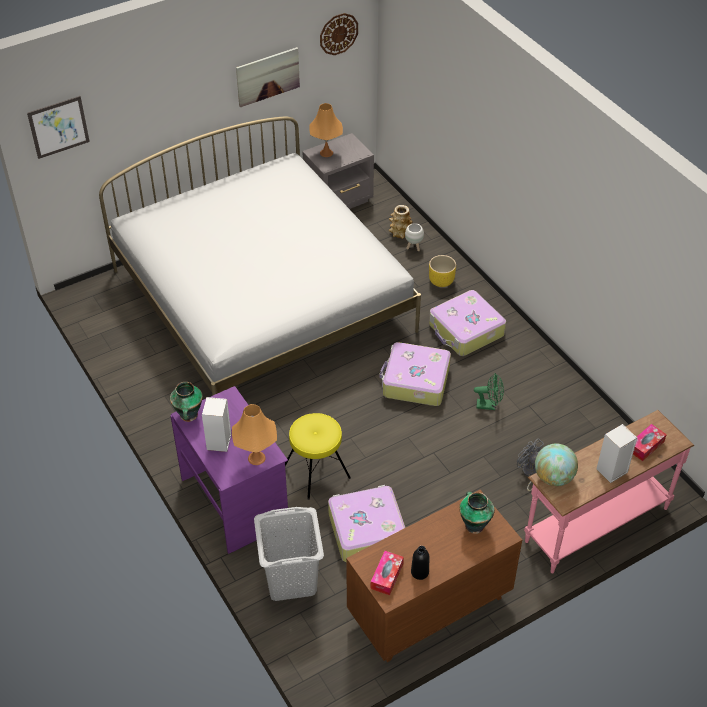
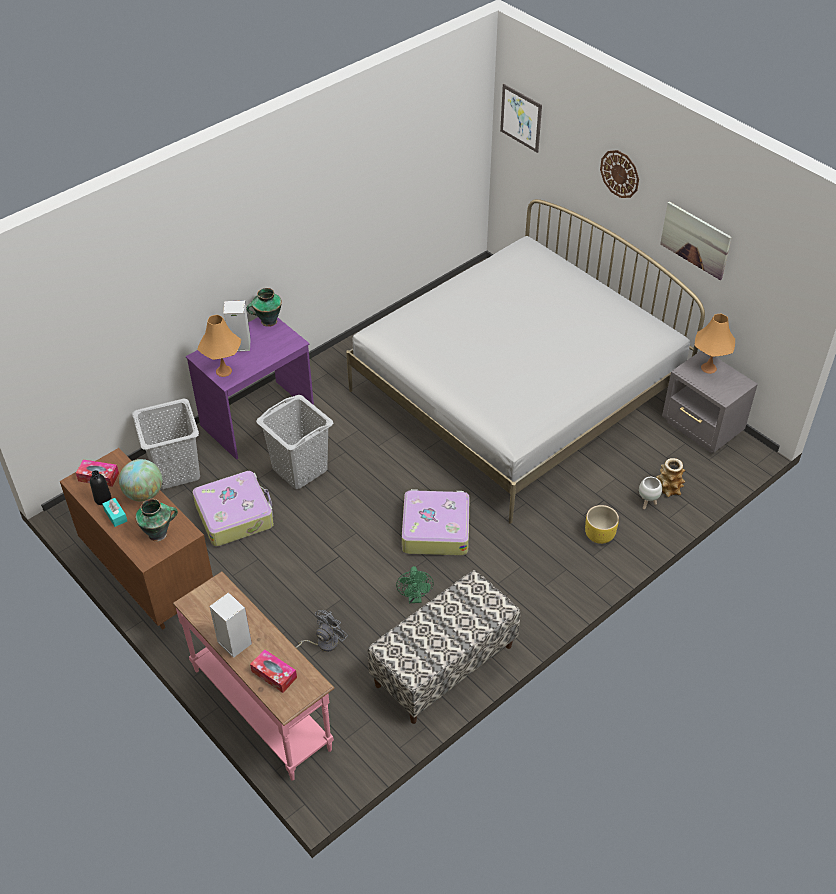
camera: 80 degrees right, 0 degrees up
(317, 472) = (300, 469): yellow stool -> grey laundry basket
(338, 33) = (778, 264): wall clock -> wall clock (620, 173)
(445, 561) = (115, 516): none -> turquoise tissue box
(466, 331) = (525, 566): suitcase -> none
(553, 477) = (221, 591): globe -> globe (144, 494)
(561, 396) = (444, 666): none -> bench

